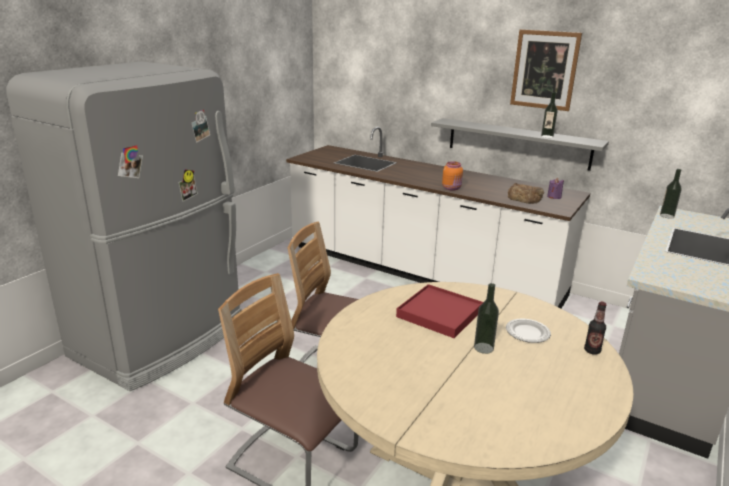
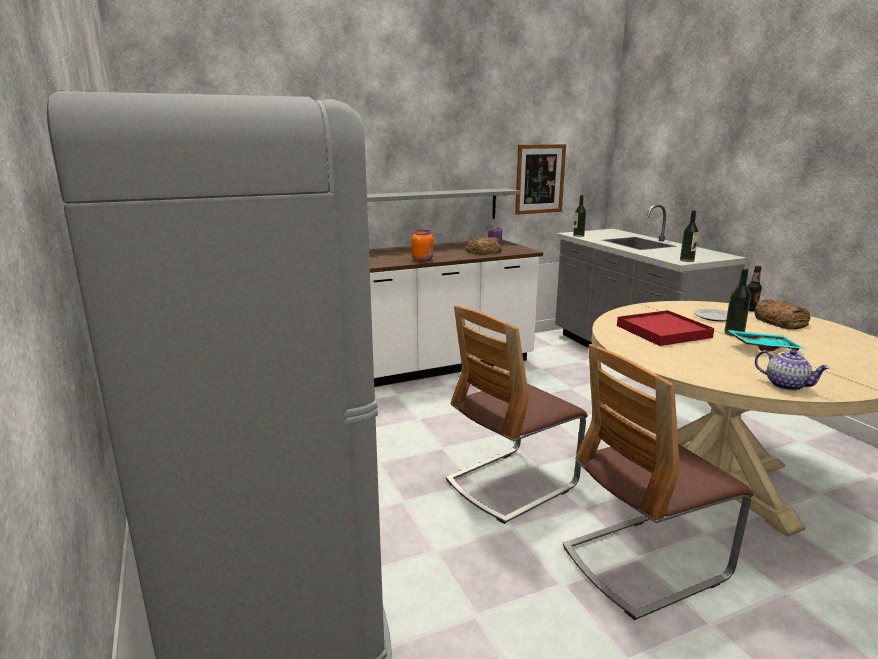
camera: 55 degrees left, 5 degrees down
(361, 384) = (787, 385): none -> teapot
(458, 366) = (763, 347): none -> turquoise tray
(544, 70) = (444, 128): picture -> picture (539, 179)
(547, 136) = (468, 191): bottle -> bottle (687, 260)
(574, 372) = (780, 321): none -> bread

